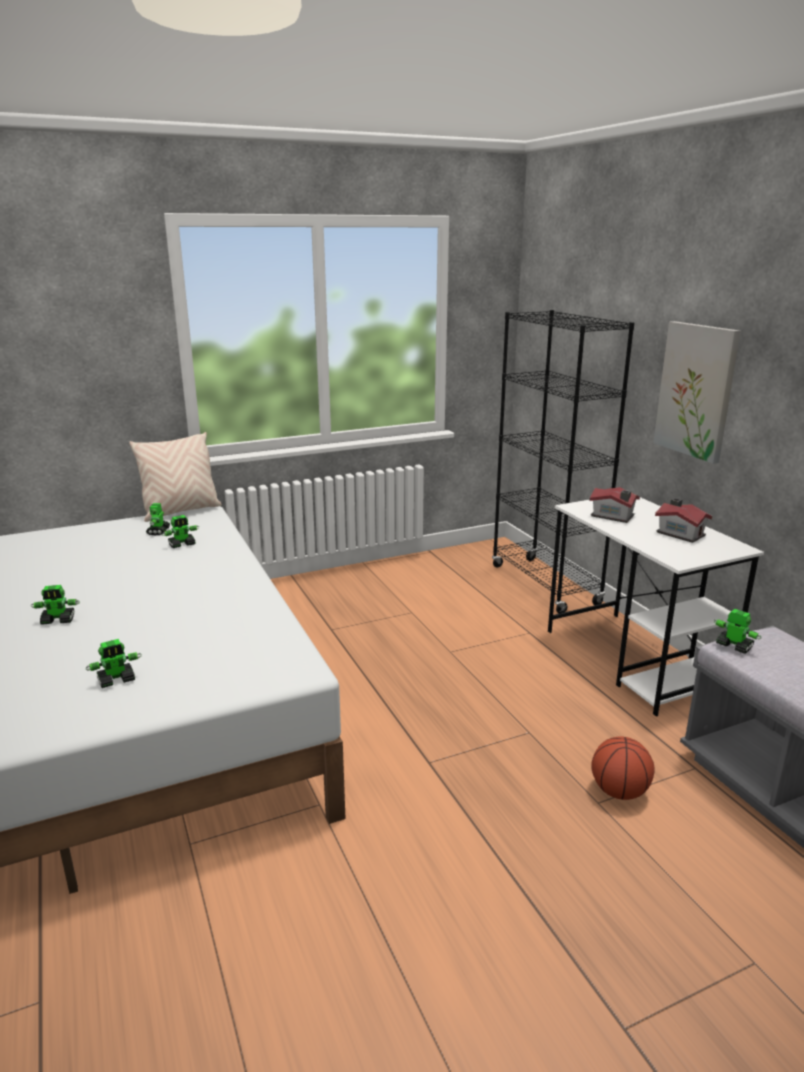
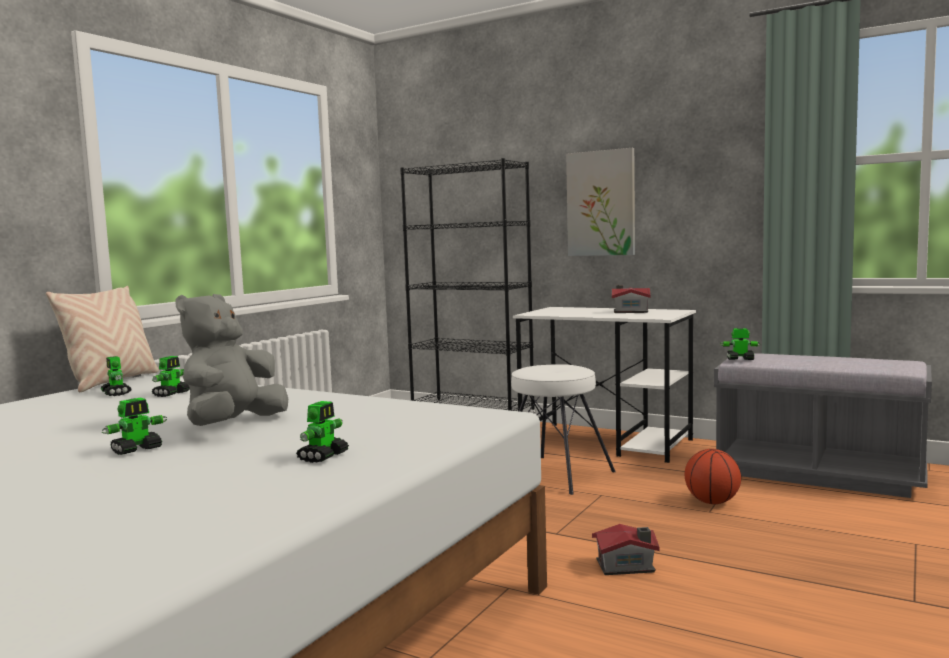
camera: 35 degrees left, 15 degrees down
(142, 609) = (233, 425): none -> grey plush toy
(524, 687) = (555, 475): none -> white stool
(613, 516) = (568, 313): toy house -> toy house (627, 567)

